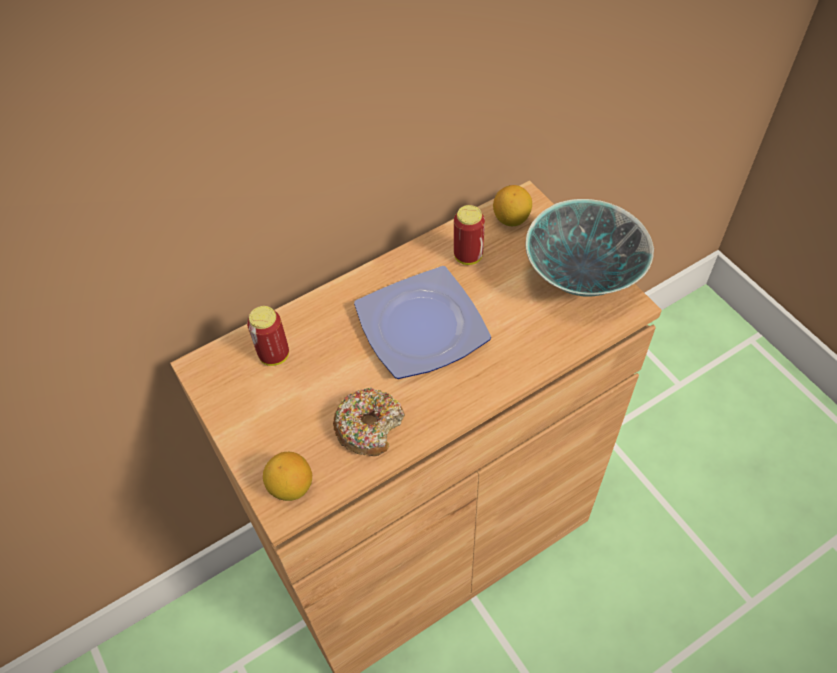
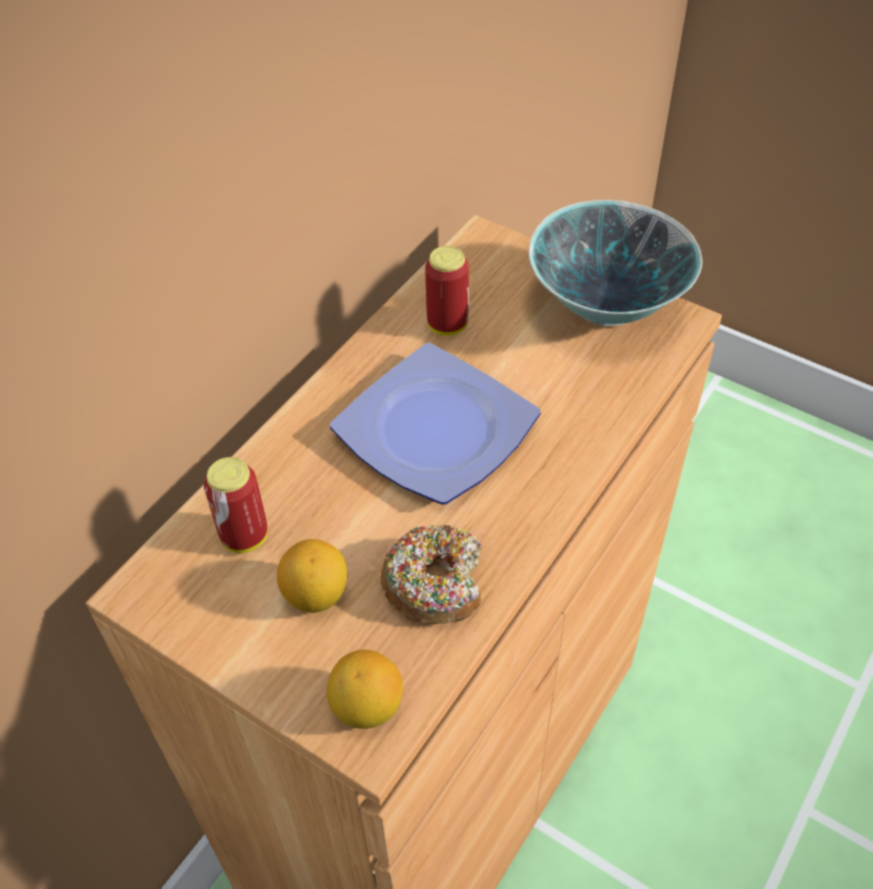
camera: 25 degrees left, 5 degrees down
(511, 219) = (478, 265): lemon -> lemon (316, 595)

